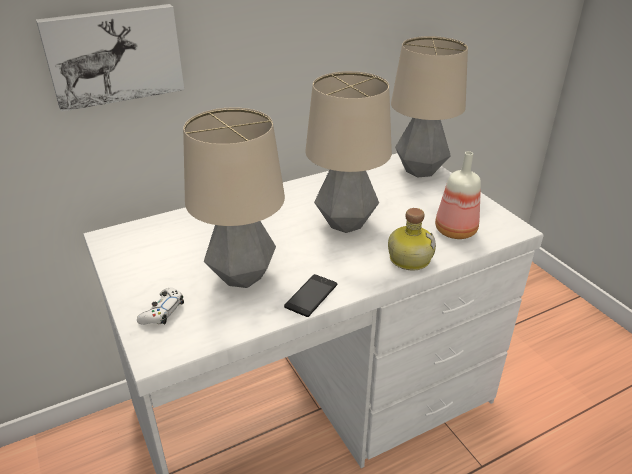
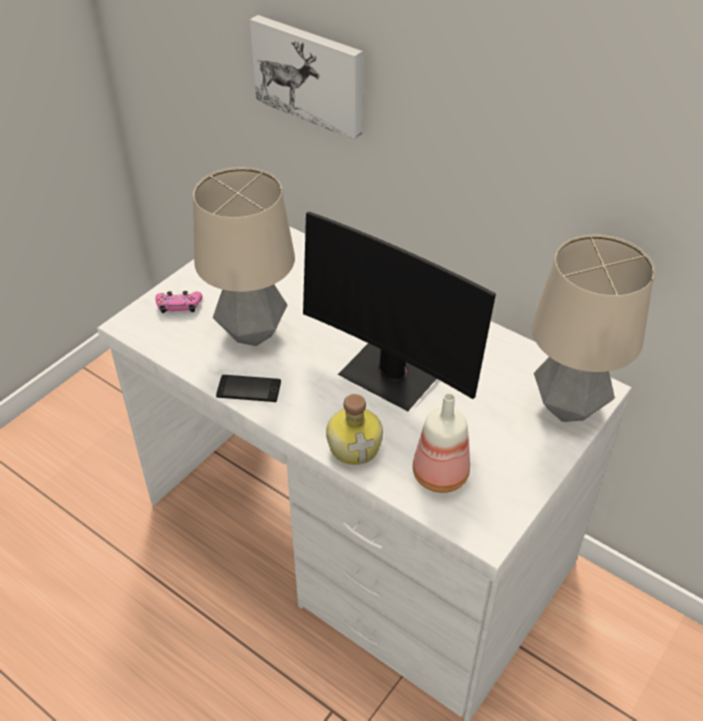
camera: 65 degrees right, 10 degrees up
(162, 312) = (179, 305): white game controller -> pink game controller
(346, 223) = (391, 375): table lamp -> monitor

